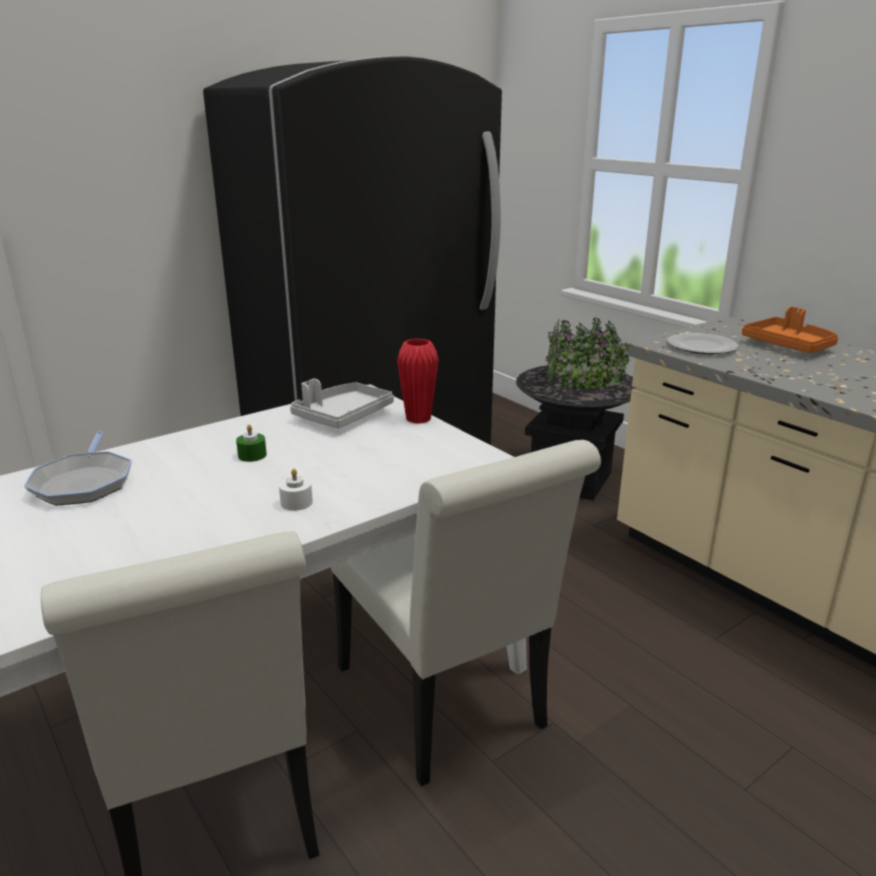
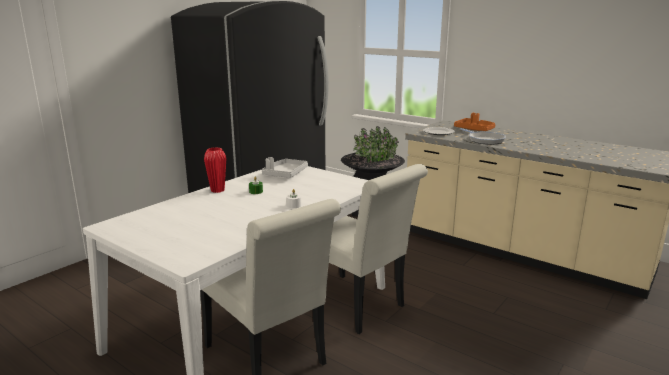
camera: 15 degrees left, 5 degrees down
(84, 482) = (183, 208): frying pan -> frying pan (484, 140)
(418, 419) = (322, 172): red vase -> red vase (217, 190)

